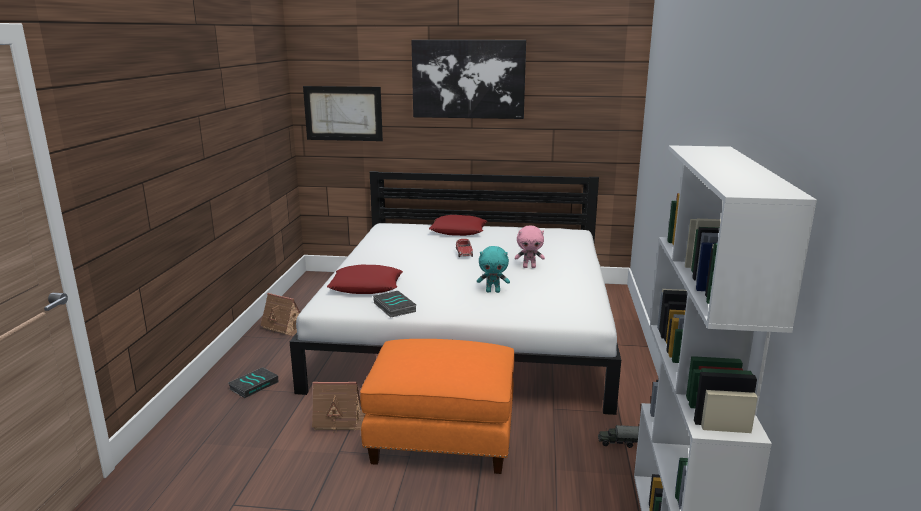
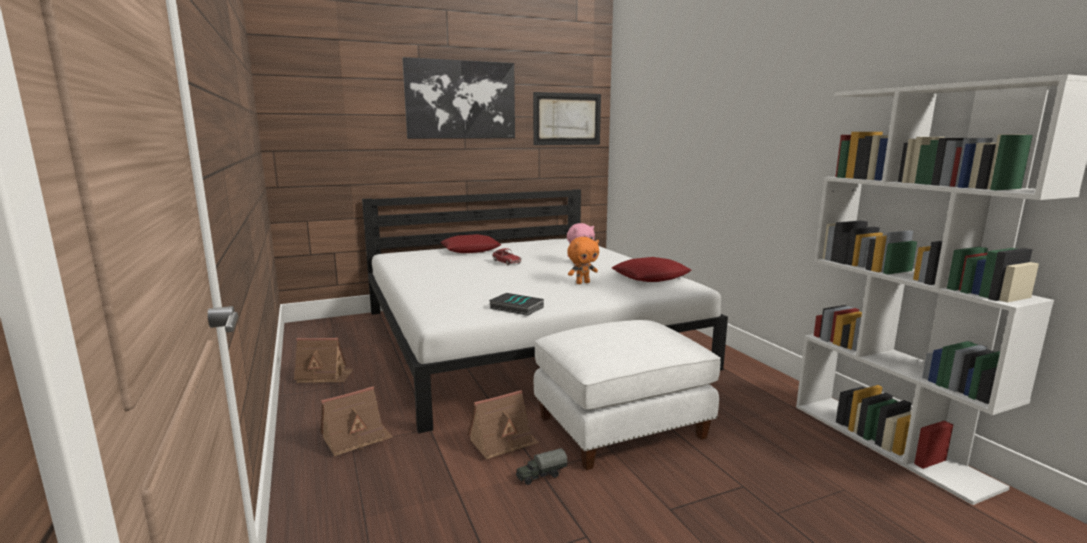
camera: 30 degrees left, 5 degrees down
(254, 385) = (356, 438): book -> toy house
(343, 113) = (326, 136): picture -> picture (567, 119)
(366, 286) = (457, 298): red pillow -> red pillow (651, 276)
(443, 438) = (620, 426): orange ottoman -> white ottoman
(493, 291) = (582, 283): turquoise plush toy -> orange plush toy
(618, 443) = (753, 388): toy truck -> toy truck (541, 475)

